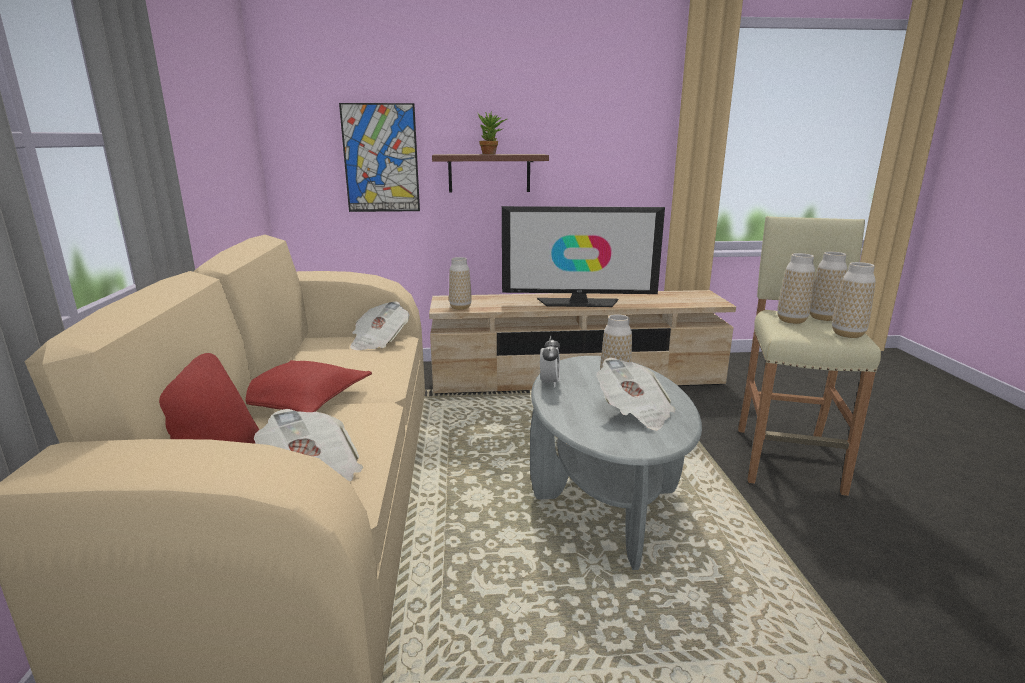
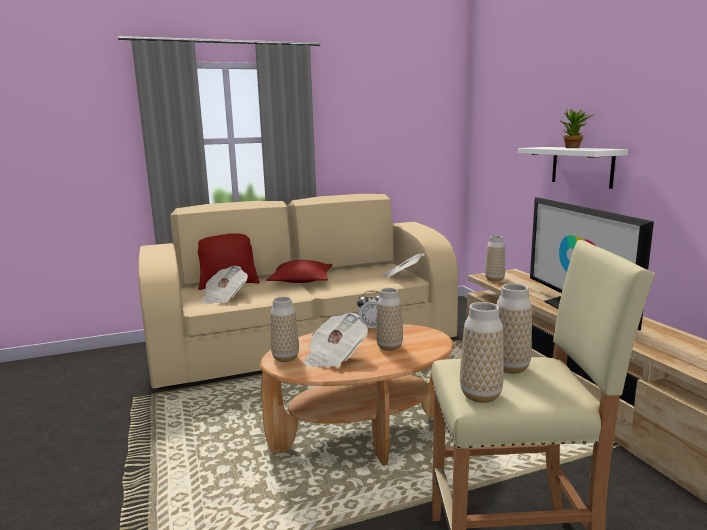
camera: 75 degrees right, 5 degrees down
(381, 158) = (517, 149): picture -> none
(489, 173) = (582, 166): brown shelf -> white shelf
(605, 495) = (361, 433): grey coffee table -> brown coffee table
(823, 318) = (550, 387): vase -> vase (285, 358)

